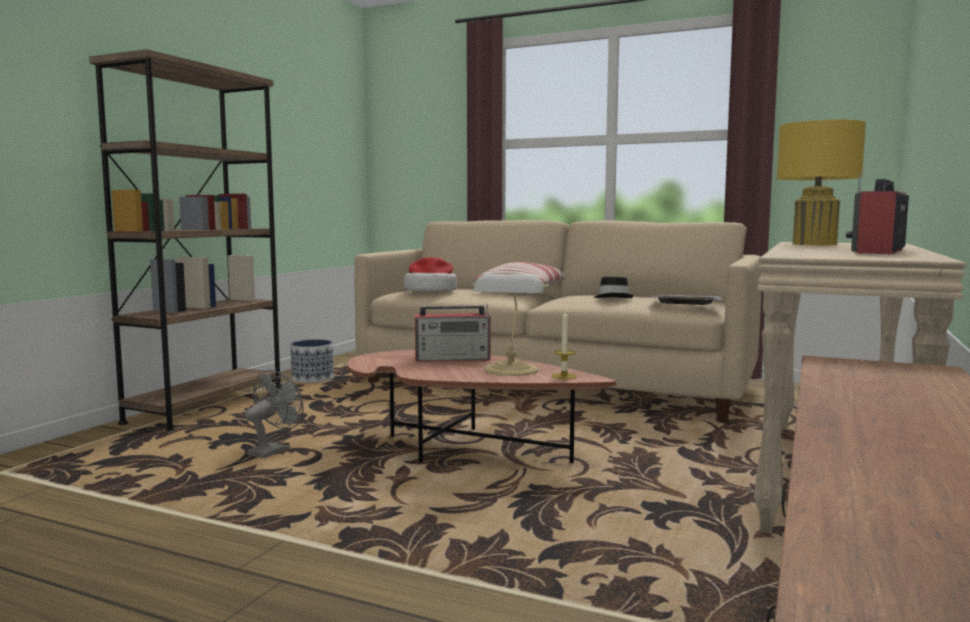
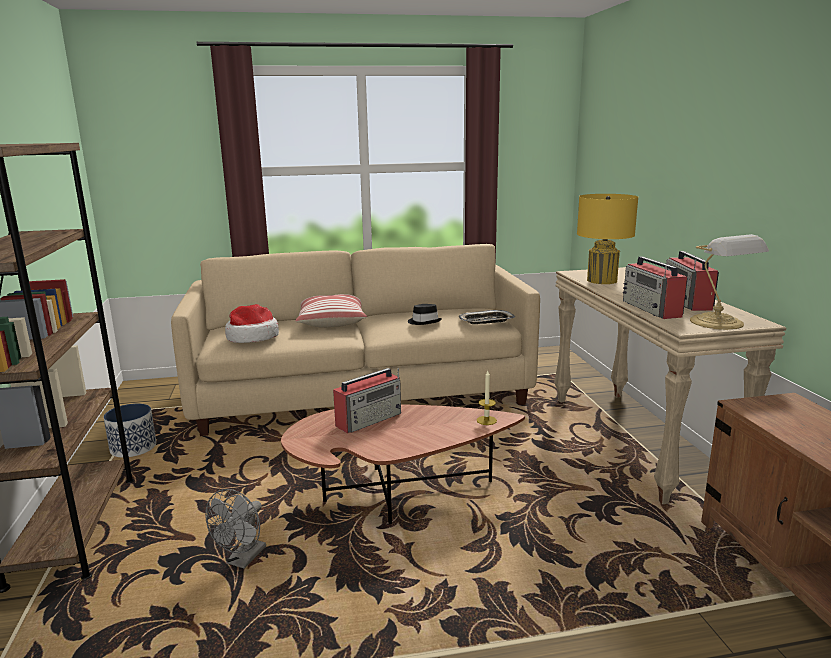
camera: 35 degrees left, 10 degrees up
(273, 451) = (243, 560): grey fan -> grey fan turned 150 degrees counterclockwise
(510, 370) = (439, 424): table lamp -> table lamp (719, 323)
(799, 251) = (652, 309): none -> radio

